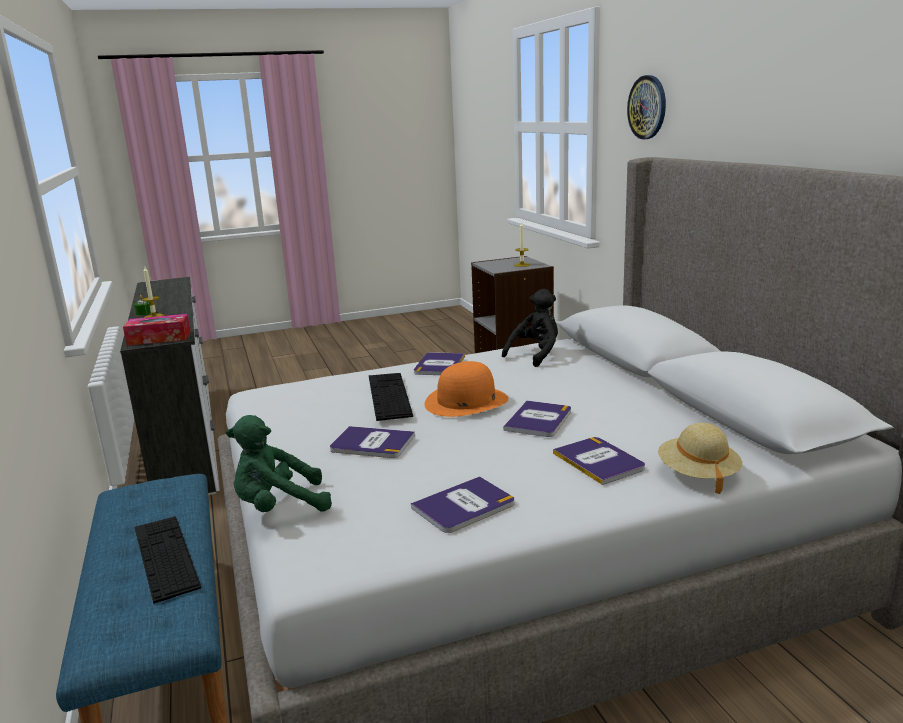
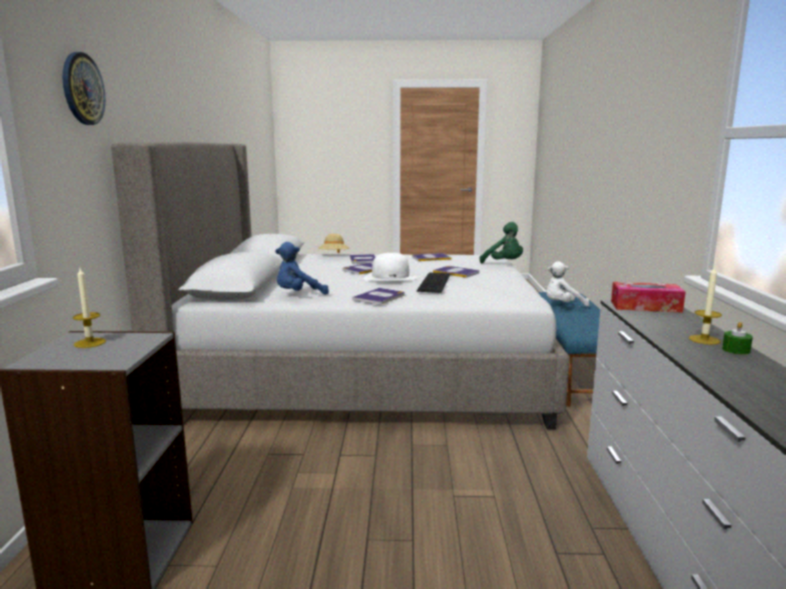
camera: 160 degrees left, 5 degrees down
(165, 556) = (562, 305): keyboard -> white plush toy
(279, 507) = (504, 264): green plush toy -> green plush toy turned 45 degrees clockwise
(466, 401) = (390, 277): orange hat -> white hat
(536, 355) = (299, 295): black plush toy -> blue plush toy

